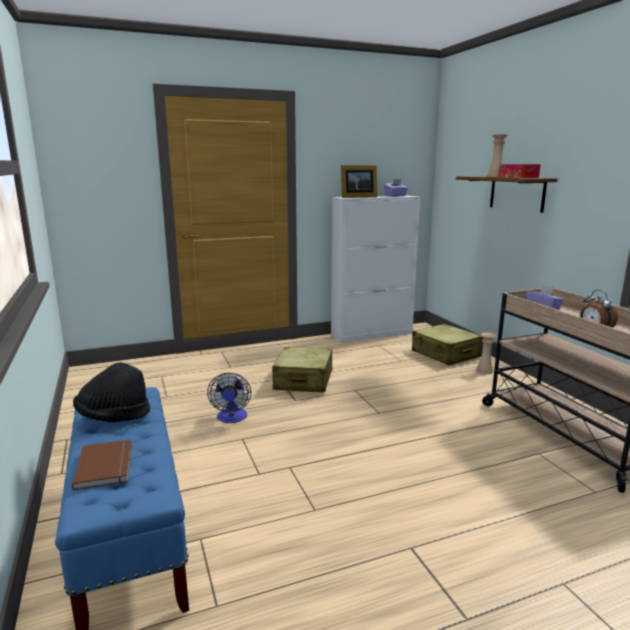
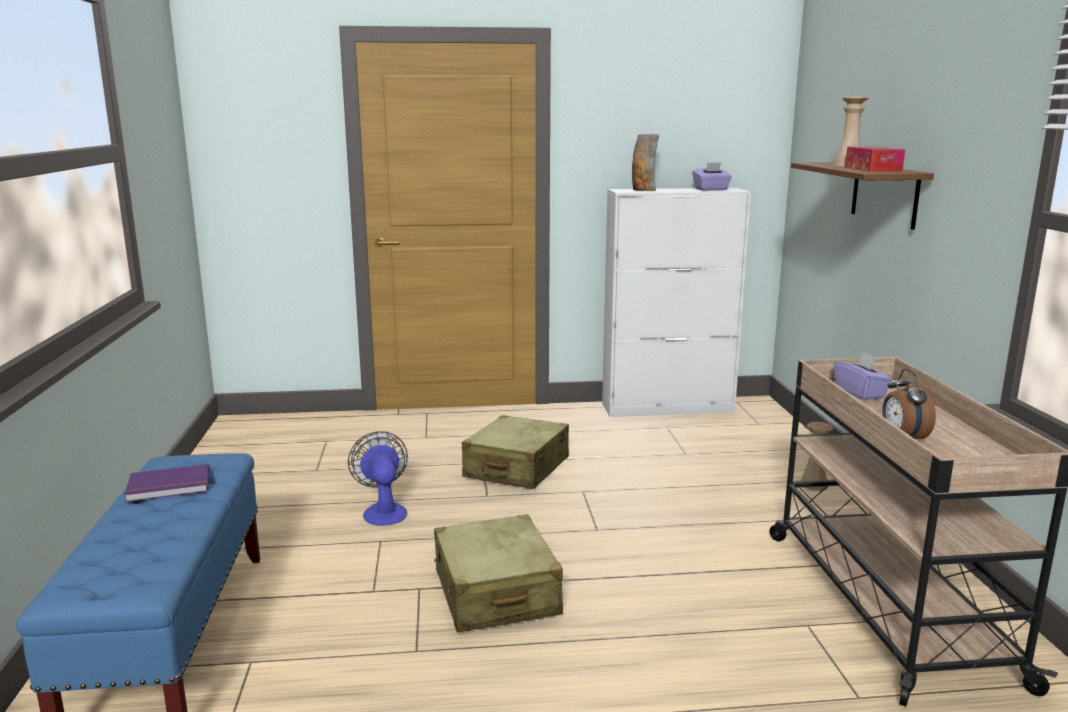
camera: 15 degrees right, 0 degrees up
(107, 465) = (119, 545): brown book -> none
(114, 417) = (169, 487): black hat -> purple book
(232, 418) = (383, 511): fan -> fan turned 150 degrees clockwise
(357, 197) = (643, 190): picture frame -> vase
(446, 354) = (767, 451): beige suitcase -> beige suitcase (496, 593)

